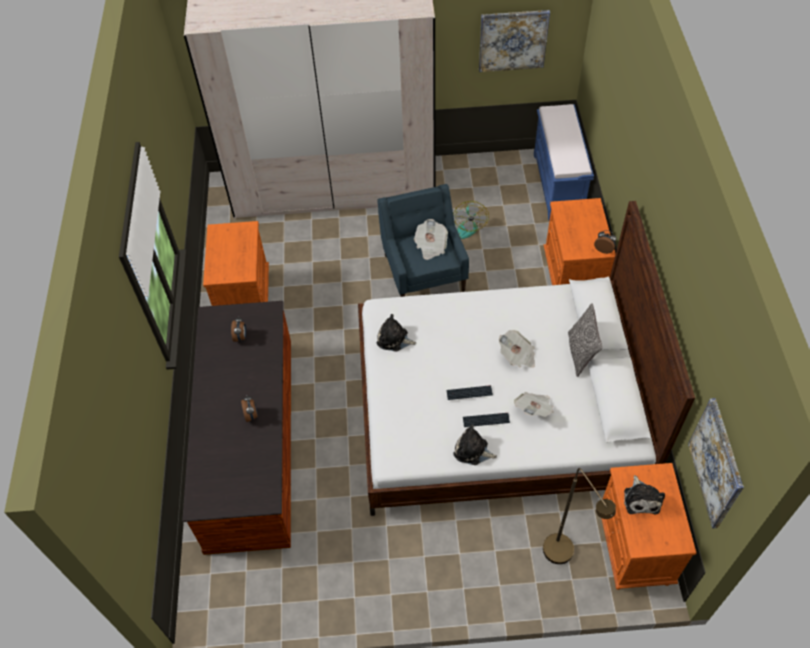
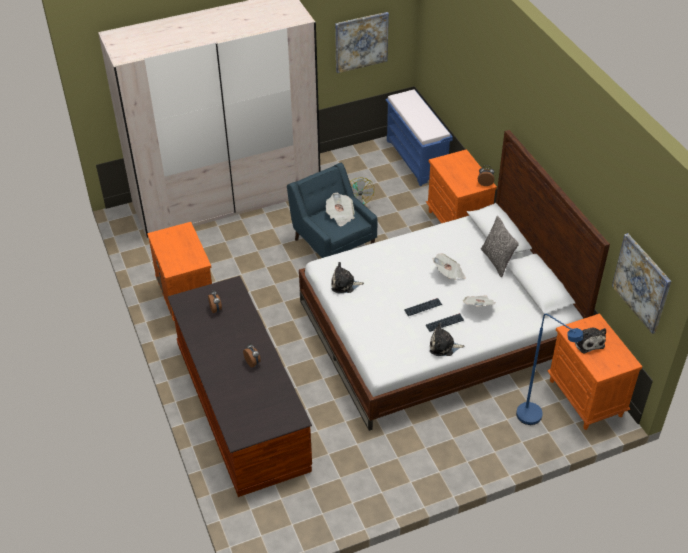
camera: 20 degrees left, 10 degrees down
(564, 556) = (535, 418): brown floor lamp -> blue floor lamp

